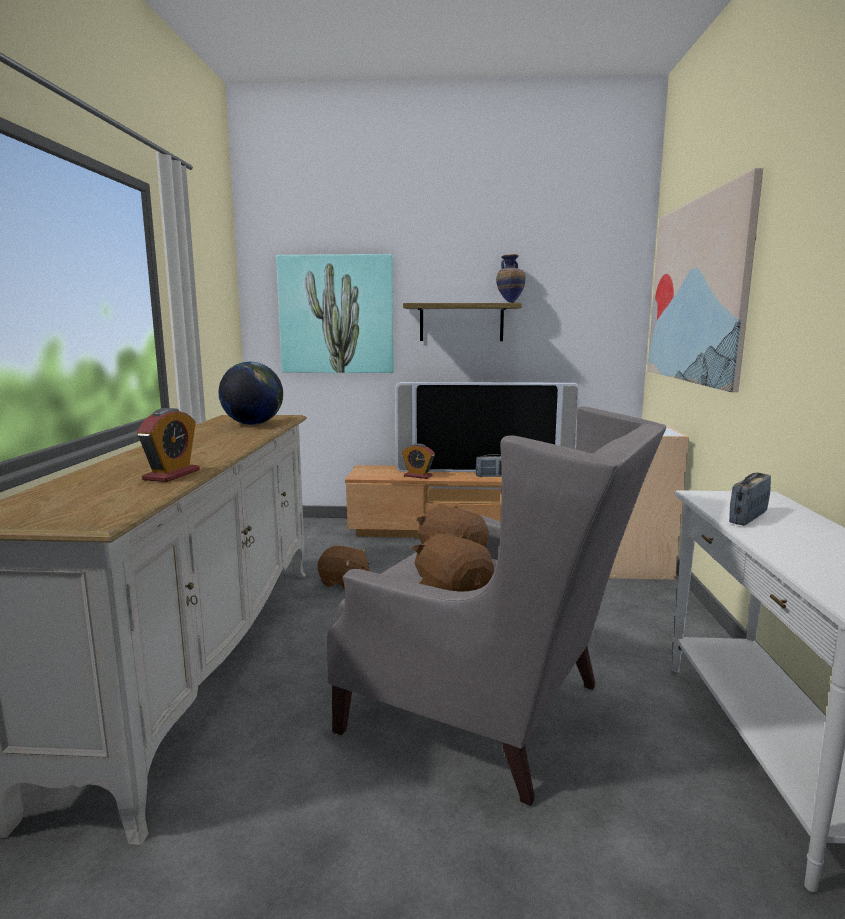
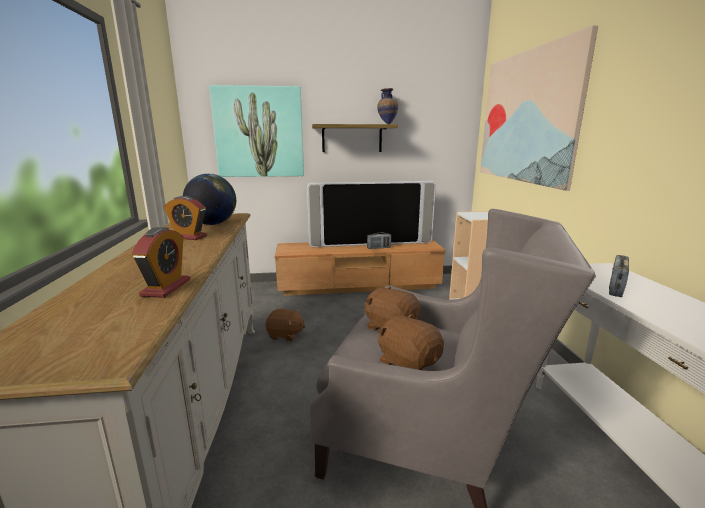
camera: 10 degrees left, 5 degrees up
(418, 476) = (326, 250): alarm clock -> alarm clock (188, 237)

